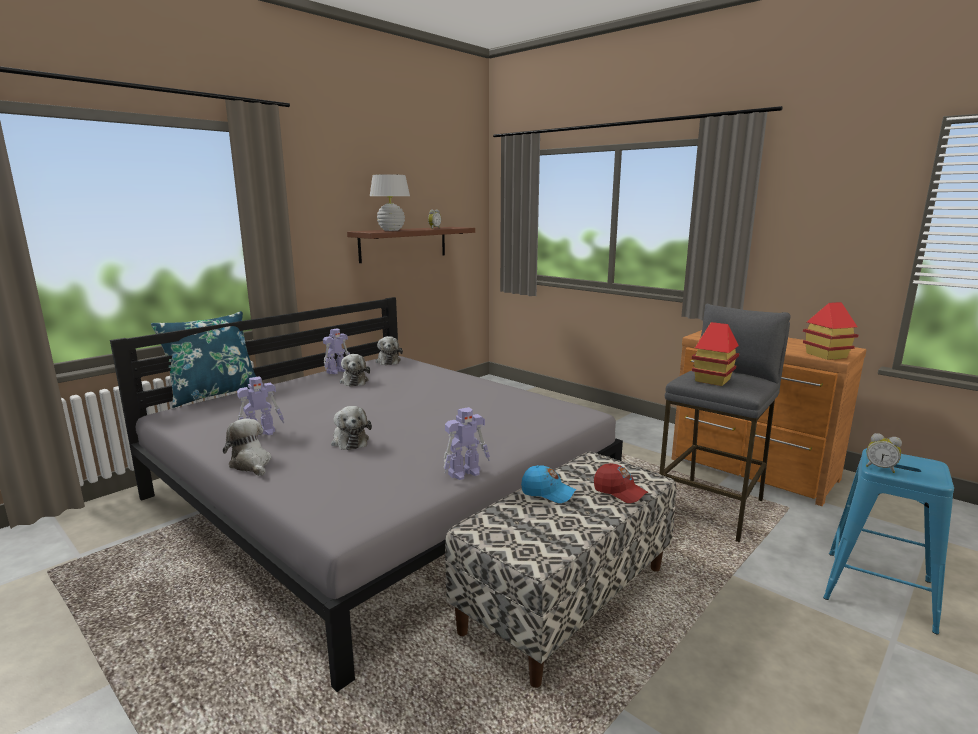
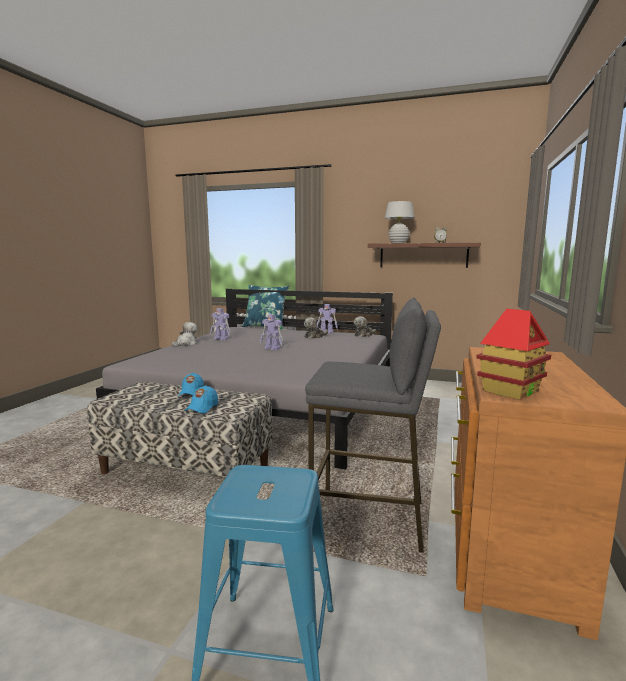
camera: 65 degrees right, 5 degrees down
(349, 441) = (223, 349): plush toy -> none
(465, 473) = (195, 370): toy robot -> toy robot (272, 348)
(619, 492) = (202, 408): red cap -> blue cap
(712, 380) = (344, 367): toy house -> none
(880, 468) = (248, 472): alarm clock -> none

